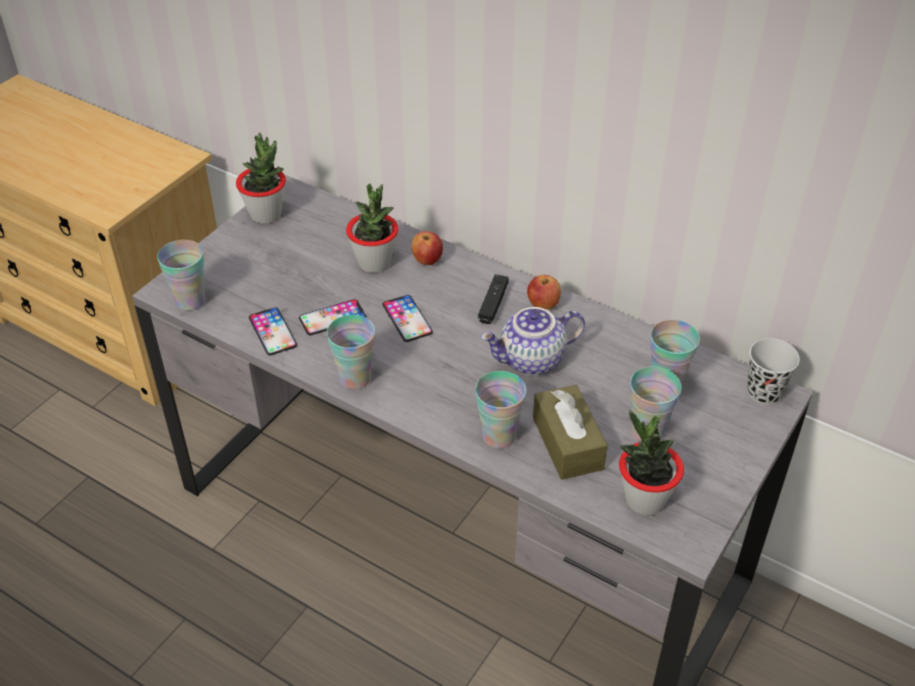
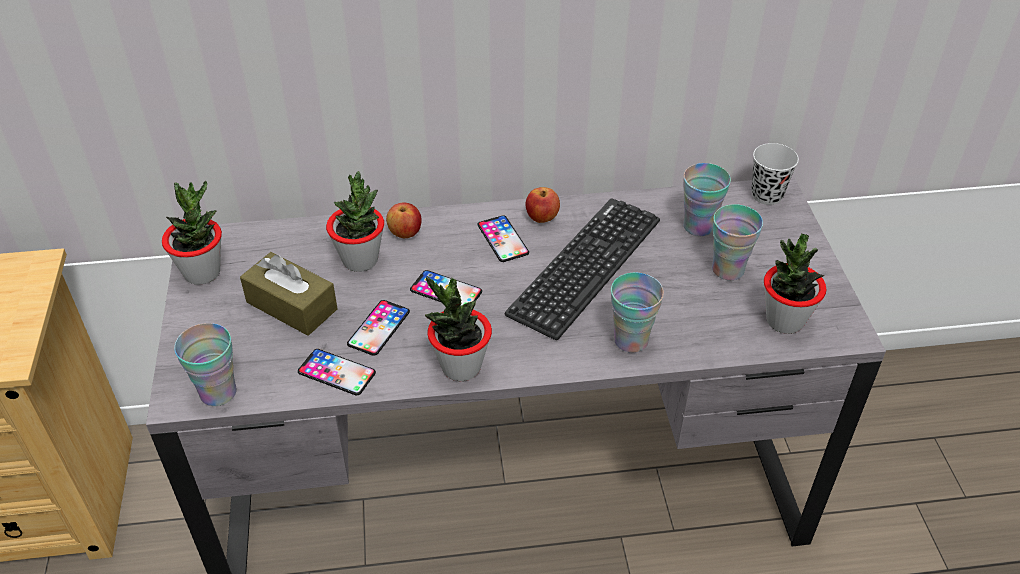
camera: 40 degrees left, 0 degrees up
(355, 378) = (461, 367): cup -> potted plant
(493, 304) = (502, 239): black game controller -> phone
(531, 361) = (585, 266): teapot -> keyboard
(567, 443) = (685, 313): brown tissue box -> brown tissue box (292, 306)

